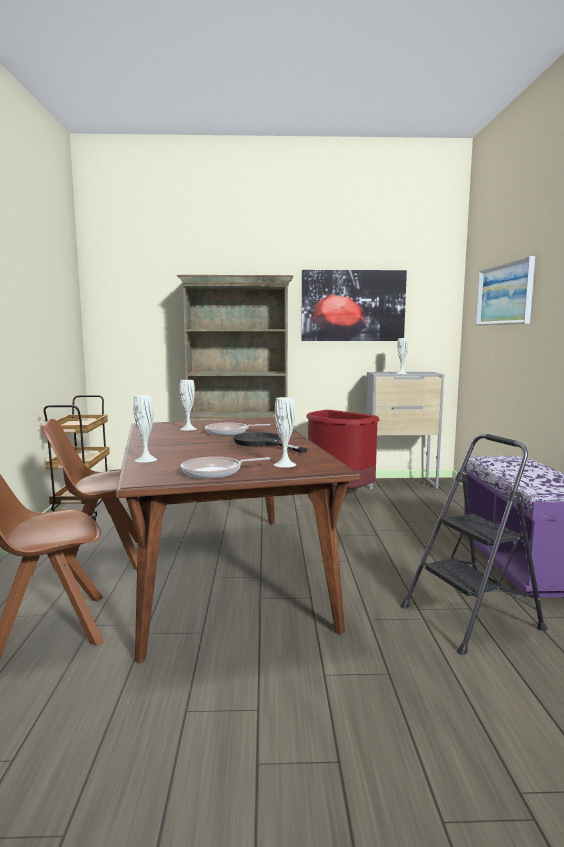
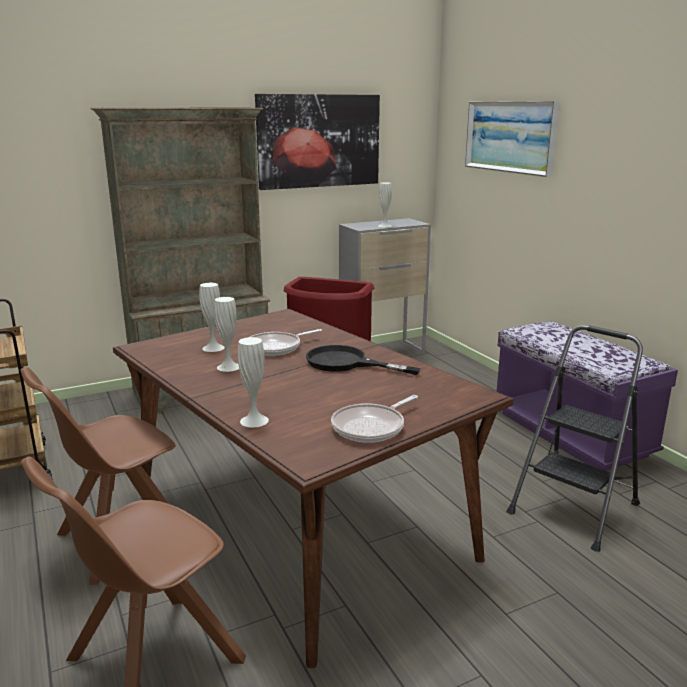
camera: 25 degrees left, 10 degrees up
(284, 464) = (424, 398): white vase -> white vase (228, 367)

